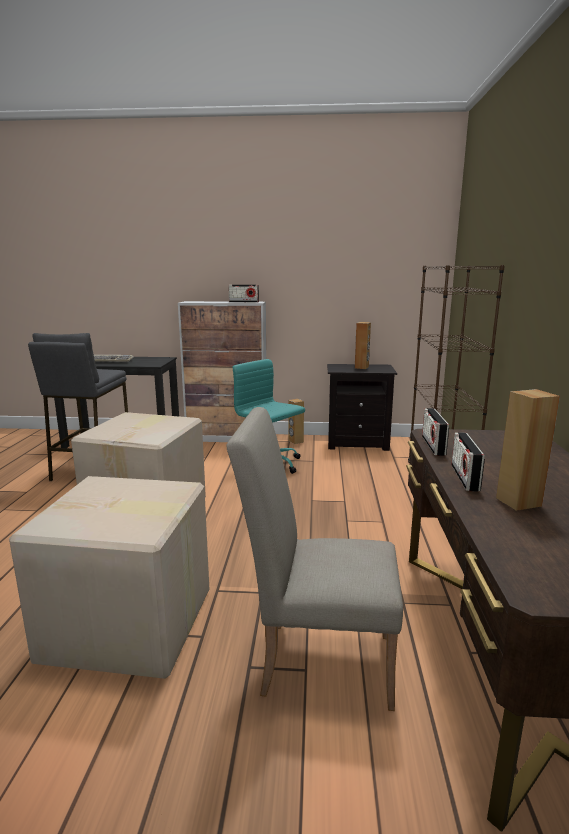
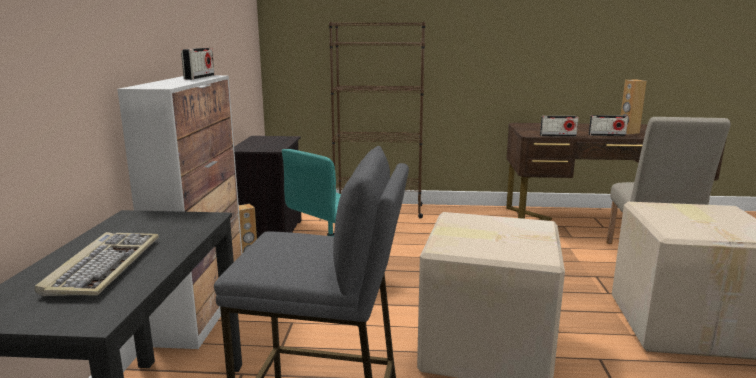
camera: 90 degrees left, 0 degrees up
(361, 367) = (264, 142): brown speaker -> none

